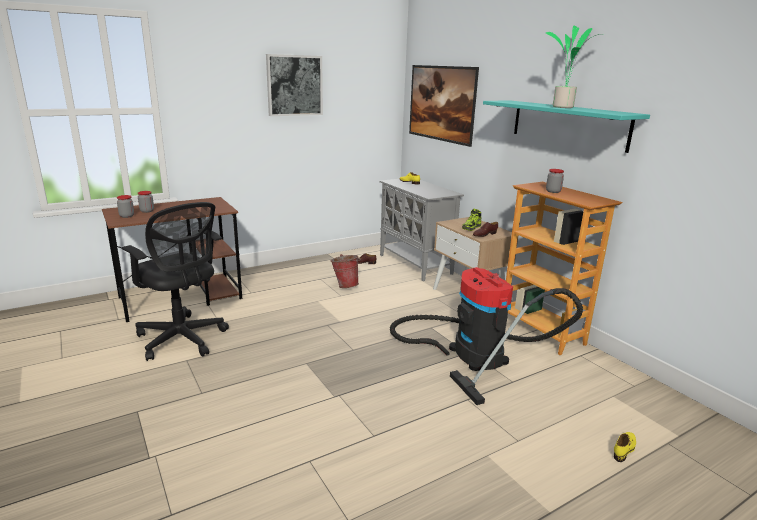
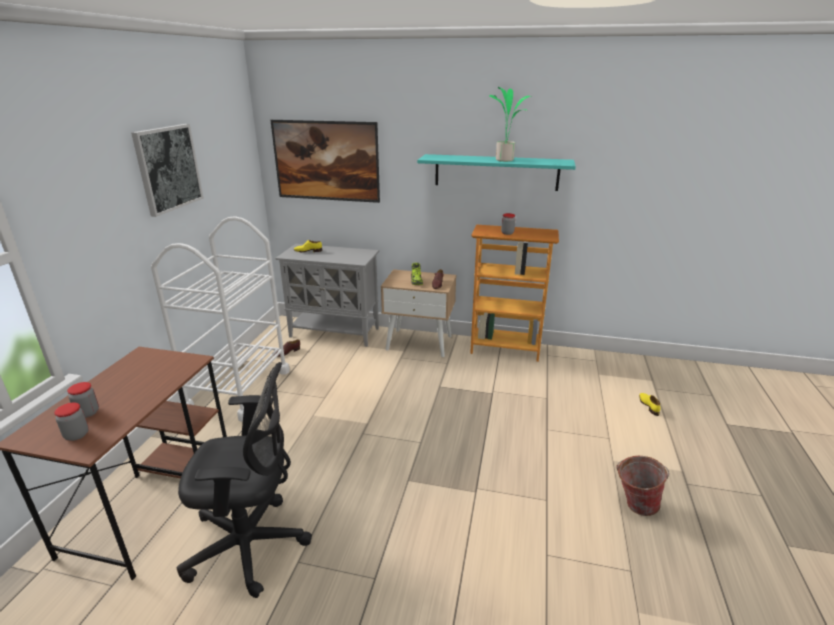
camera: 45 degrees left, 5 degrees up
(302, 269) = (239, 389): none -> white cart
(345, 285) = (310, 384): bucket -> bucket (634, 505)
(472, 352) = (495, 390): vacuum cleaner -> none

